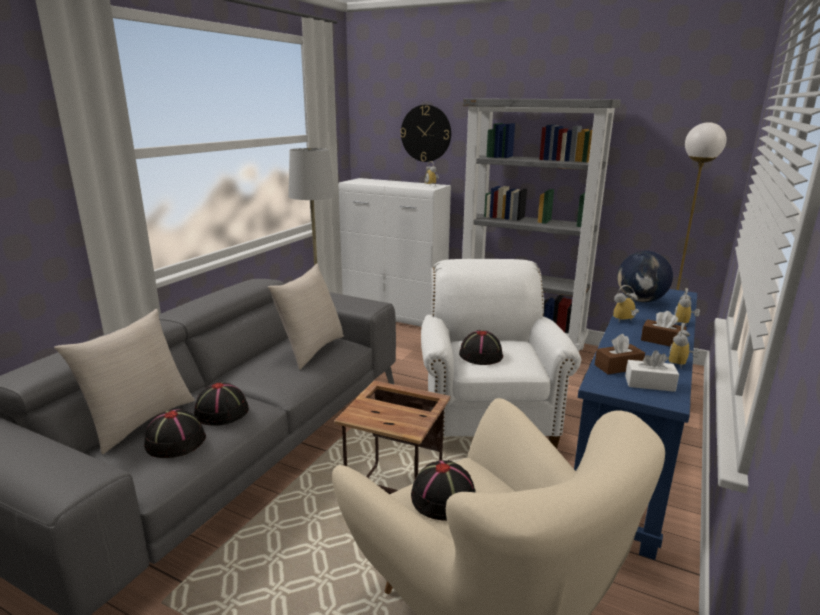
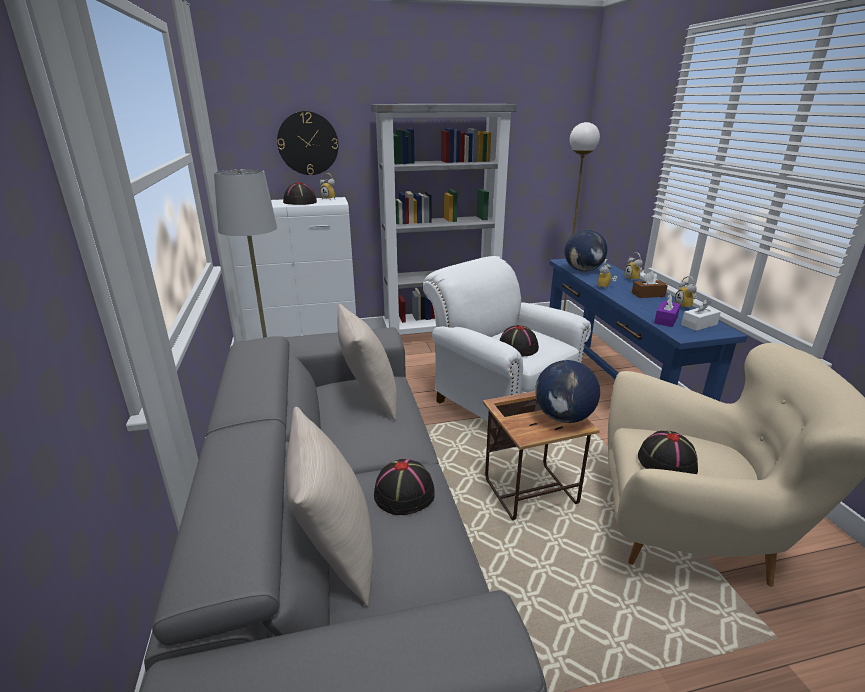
camera: 40 degrees left, 5 degrees up
(175, 441) = (416, 545): black hat -> black hat (300, 202)
(408, 419) = (564, 418): none -> globe
(618, 367) = (666, 320): brown tissue box -> purple tissue box

